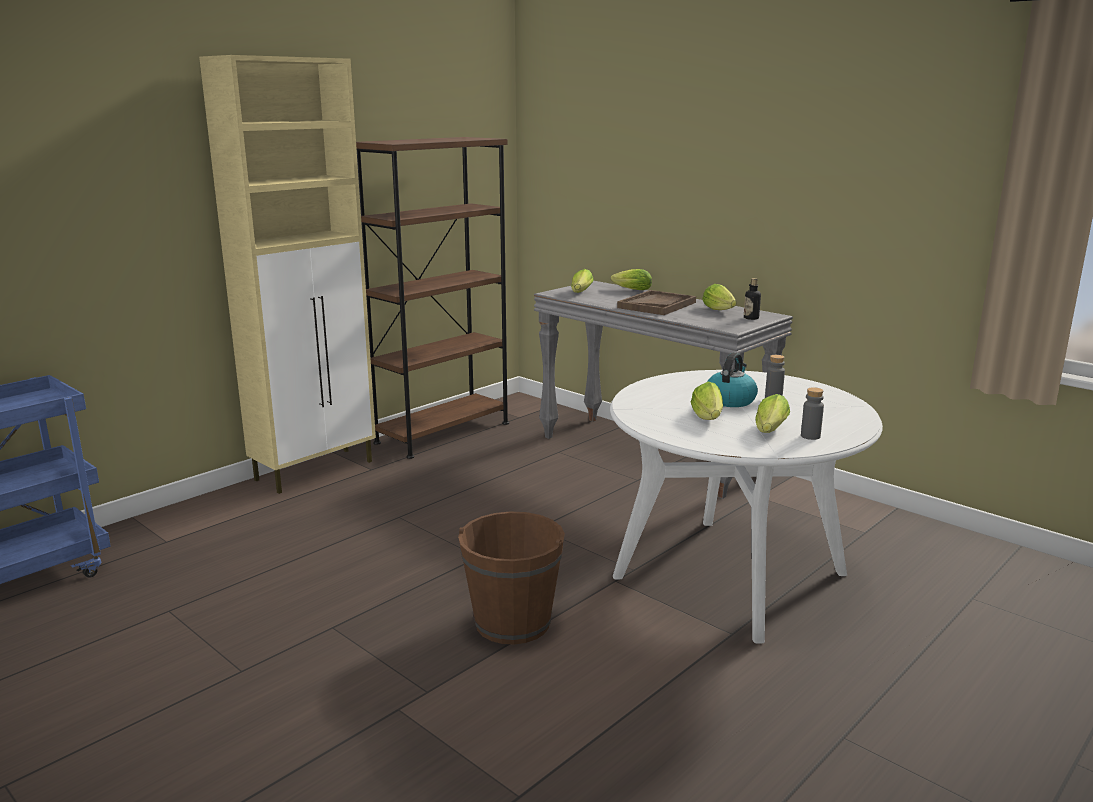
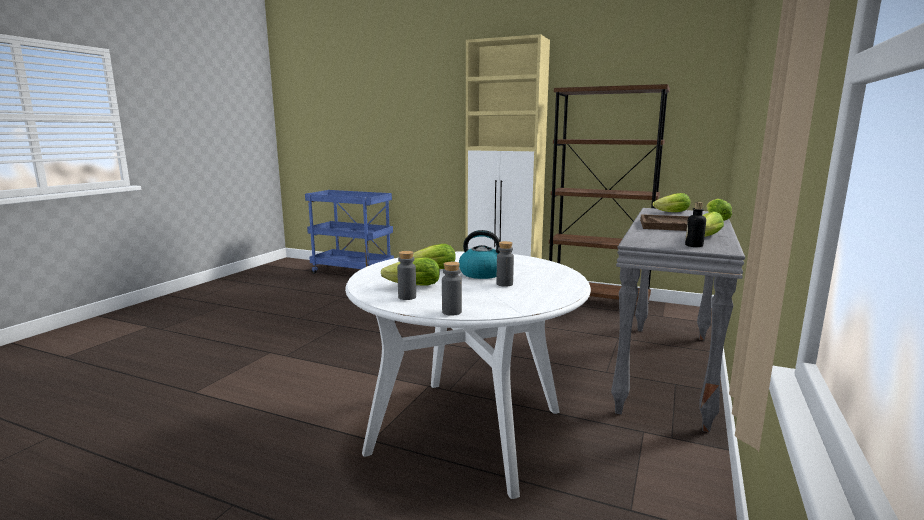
camera: 70 degrees right, 5 degrees down
(512, 622) = (359, 363): brown bucket -> none
(861, 426) = (451, 312): none -> grey bottle

